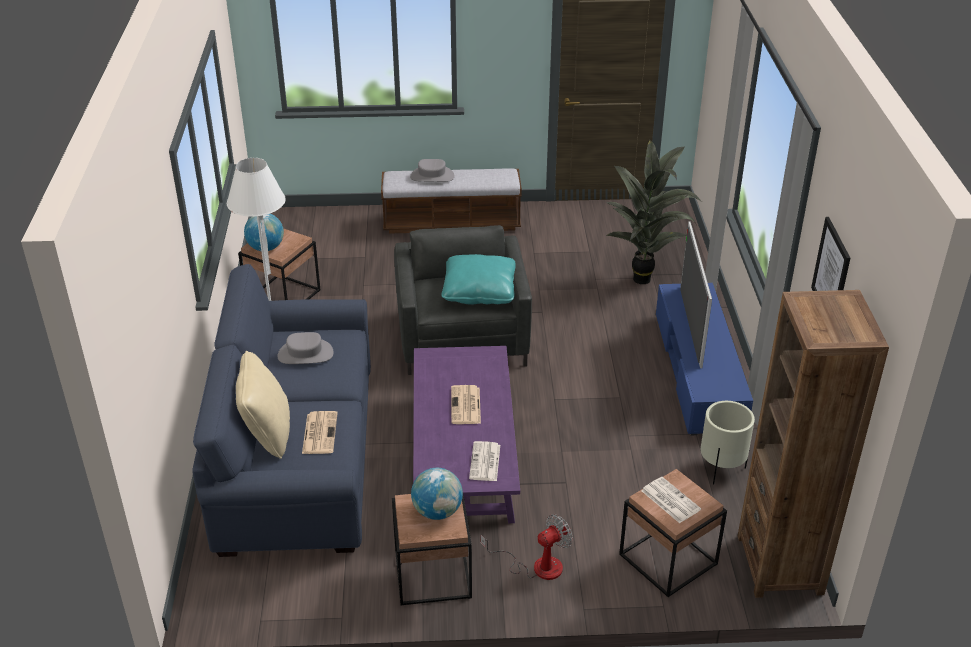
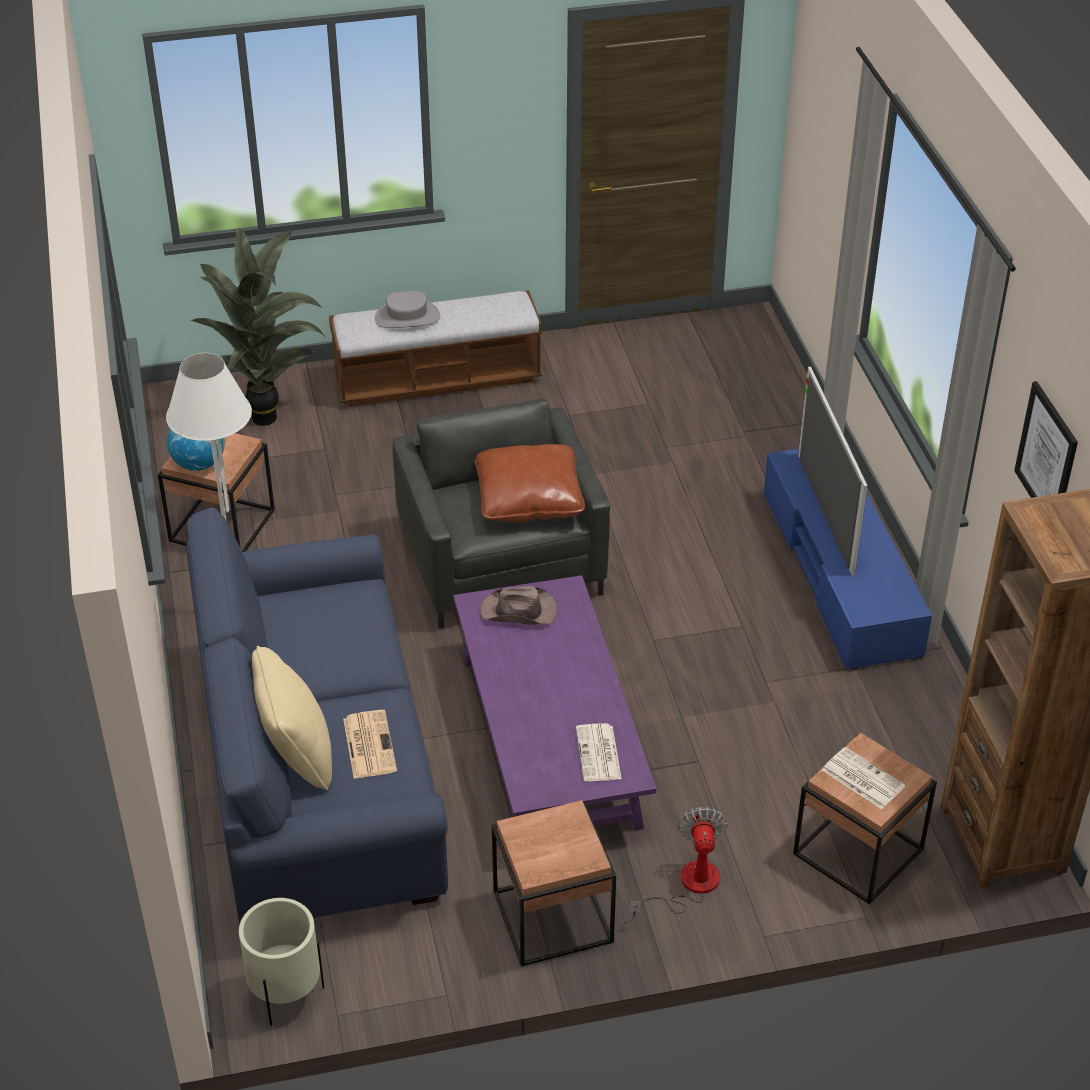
camera: 10 degrees left, 5 degrees up
(305, 354) = (312, 628): grey hat -> none
(437, 511) = (561, 836): globe -> none
(456, 363) = (519, 611): none -> brown hat
(466, 406) = (550, 674): newspaper -> none
(479, 291) = (529, 499): turquoise pillow -> brown pillow
(537, 566) = (688, 885): fan -> fan turned 45 degrees counterclockwise
(644, 277) = (734, 437): potted plant -> potted plant (268, 415)
(721, 468) = (900, 713): beige planter -> beige planter (285, 994)

